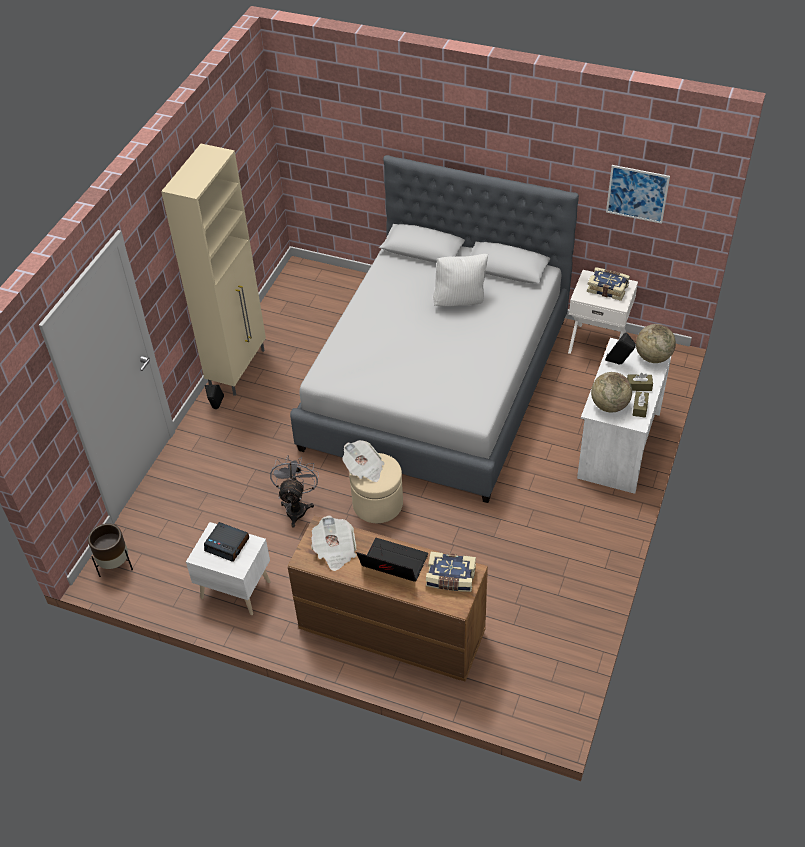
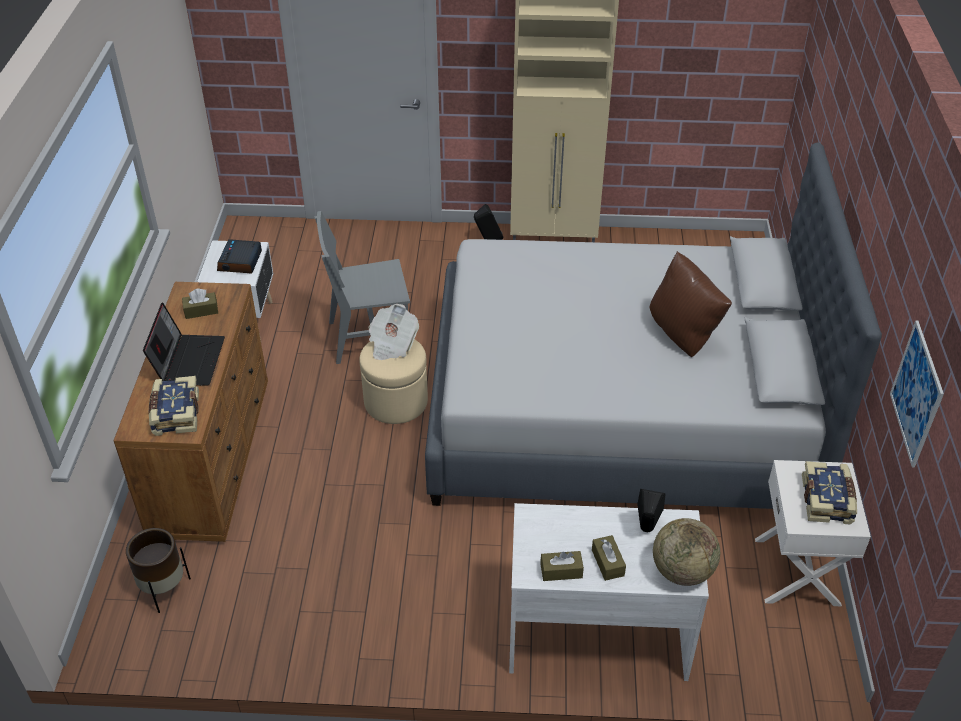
camera: 70 degrees right, 5 degrees down
(115, 565) = (254, 234): brown planter -> brown planter (164, 589)
(297, 507) = (368, 337): grey fan -> grey chair
(335, 551) = (201, 311): newspaper -> brown tissue box
(460, 300) = (683, 335): white pillow -> brown pillow
(609, 405) = (550, 532): globe -> none

